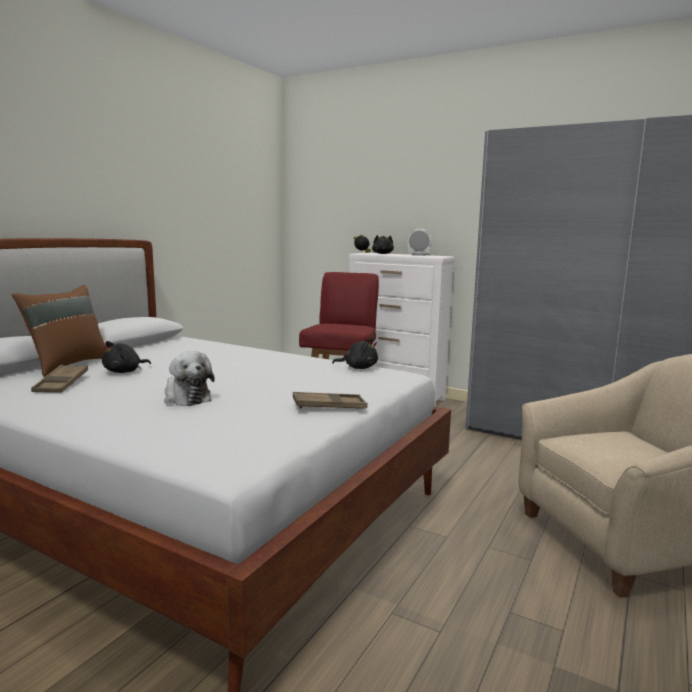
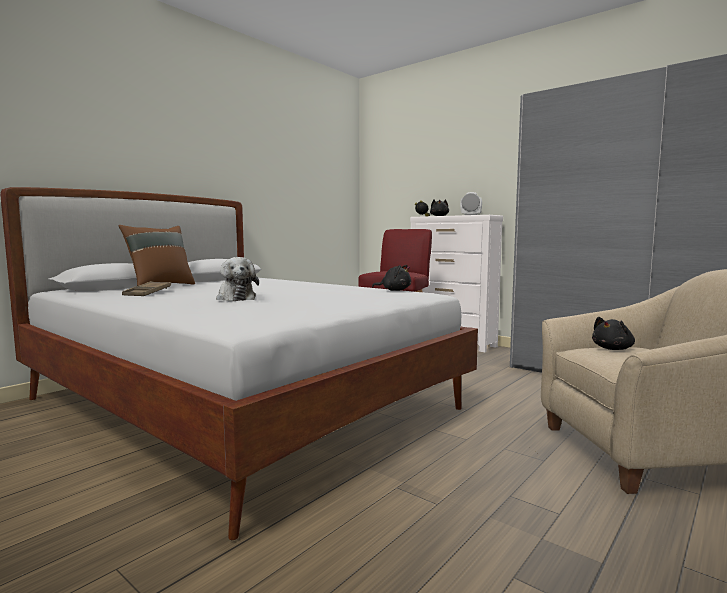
camera: 10 degrees right, 5 degrees down
(124, 372) = (200, 289): black plush toy -> black plush toy (613, 349)
(329, 406) = (351, 304): brown tray -> none

